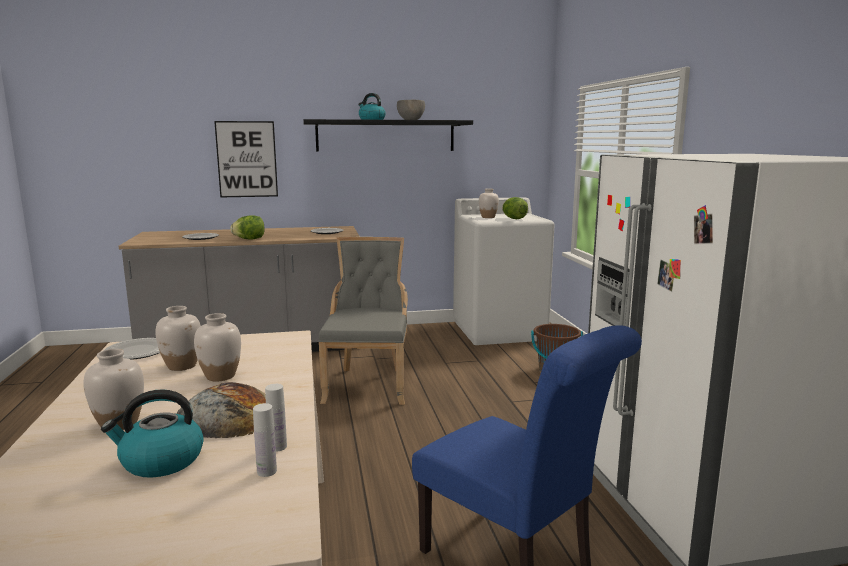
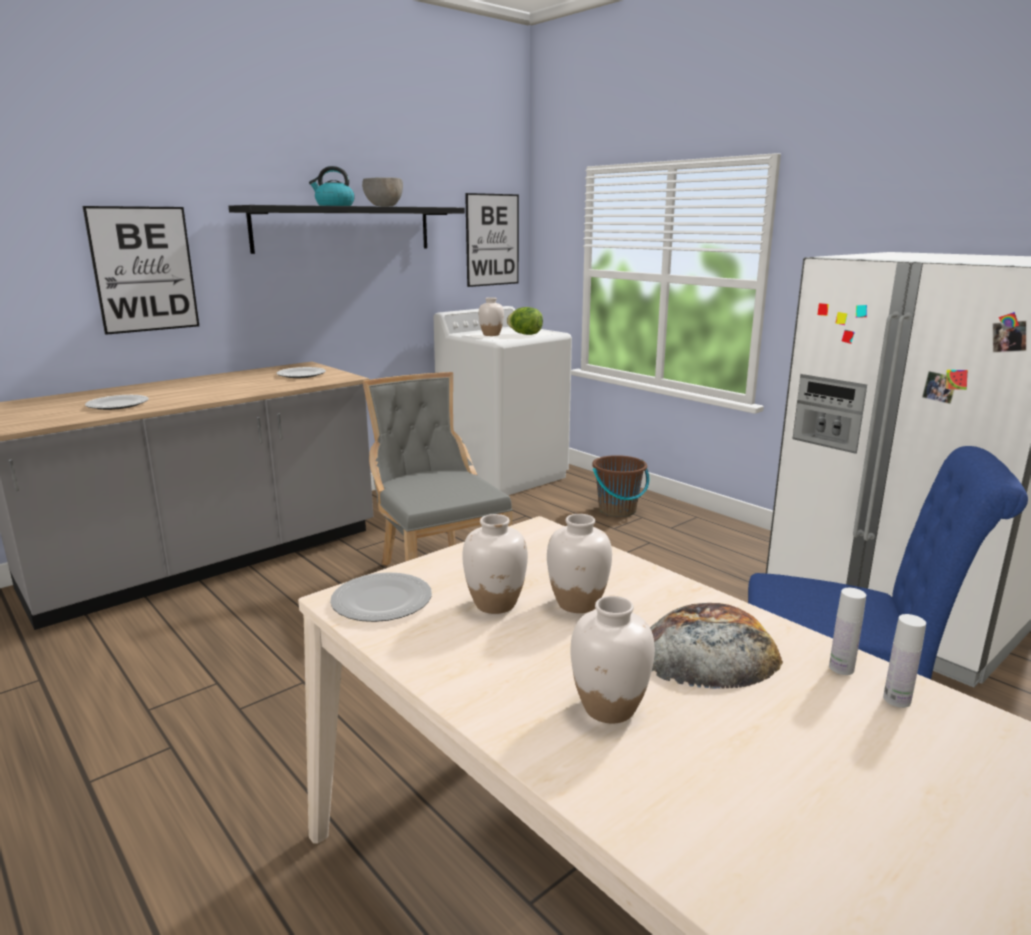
camera: 30 degrees left, 5 degrees up
(161, 461) = (773, 734): kettle -> none
(249, 239) = (210, 398): lettuce -> none
(514, 145) = (492, 240): none -> picture

